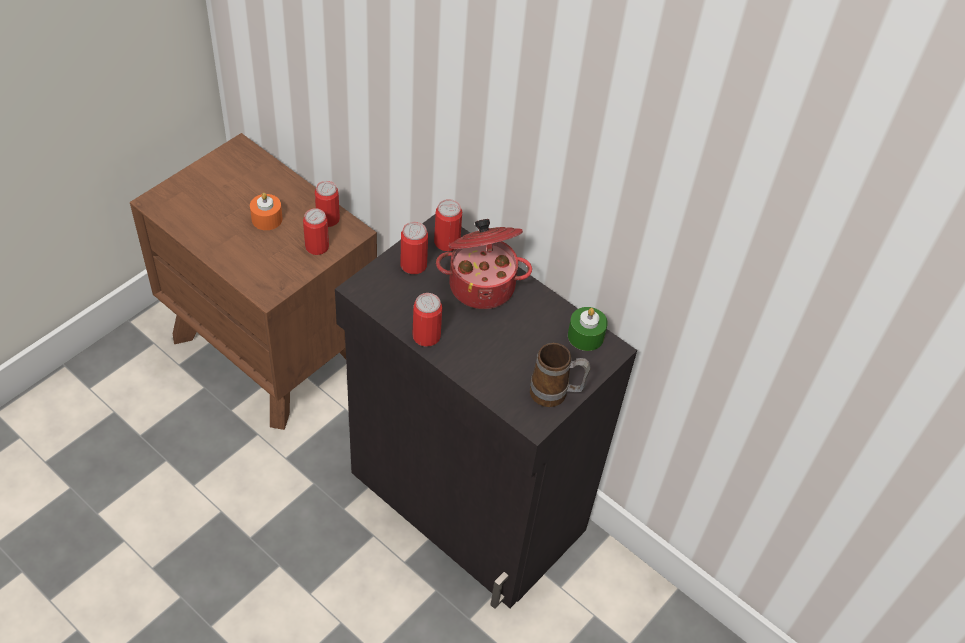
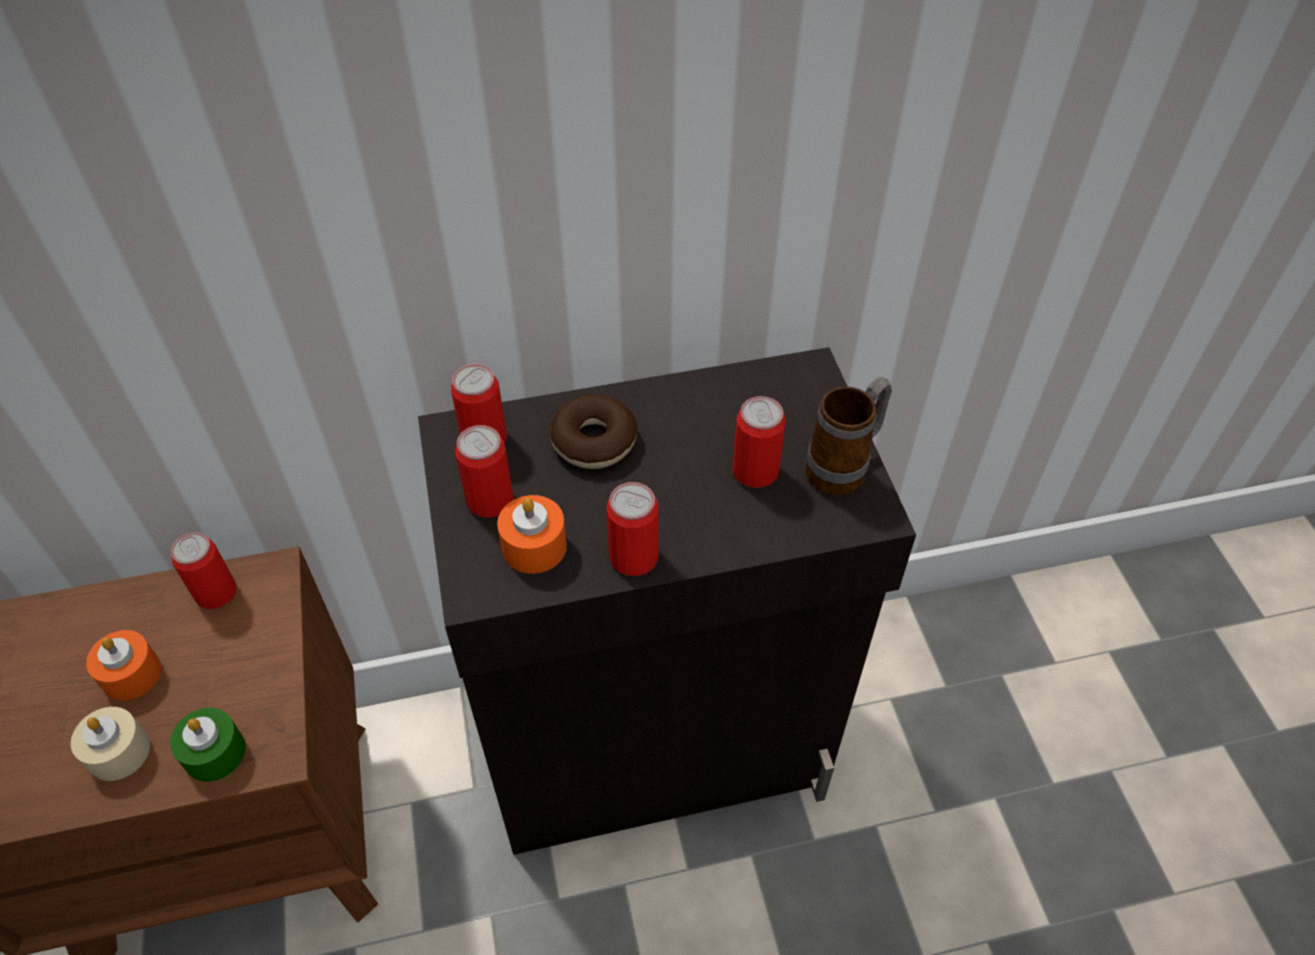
camera: 50 degrees left, 0 degrees up
(230, 240) = (118, 752): none -> beige candle
(317, 247) = (252, 636): can -> can (755, 471)
(401, 296) = (534, 546): none -> orange candle
(482, 284) = (594, 441): cooking pot -> donut
(585, 336) = (770, 383): green candle -> green candle (214, 753)

